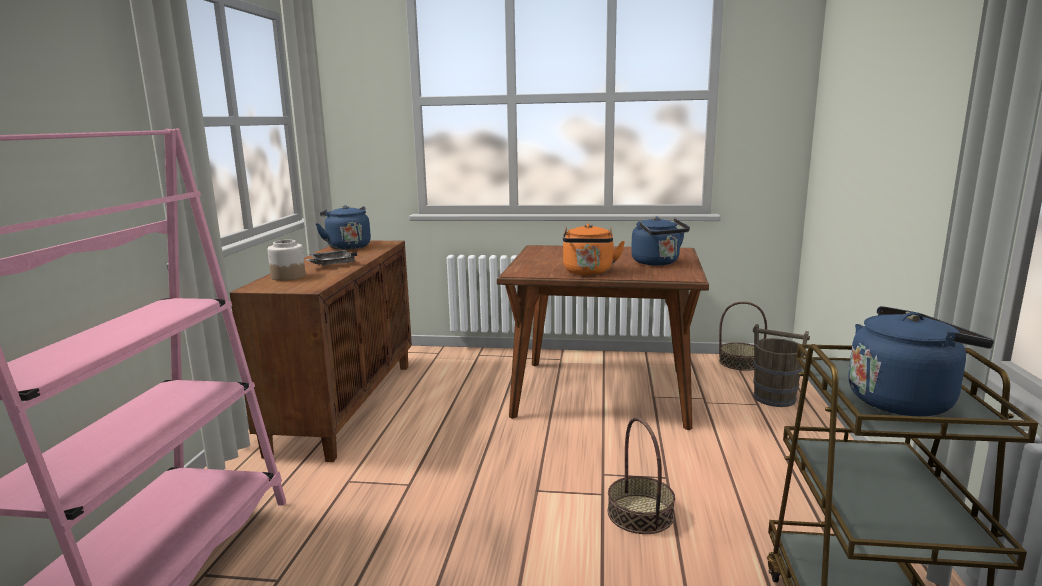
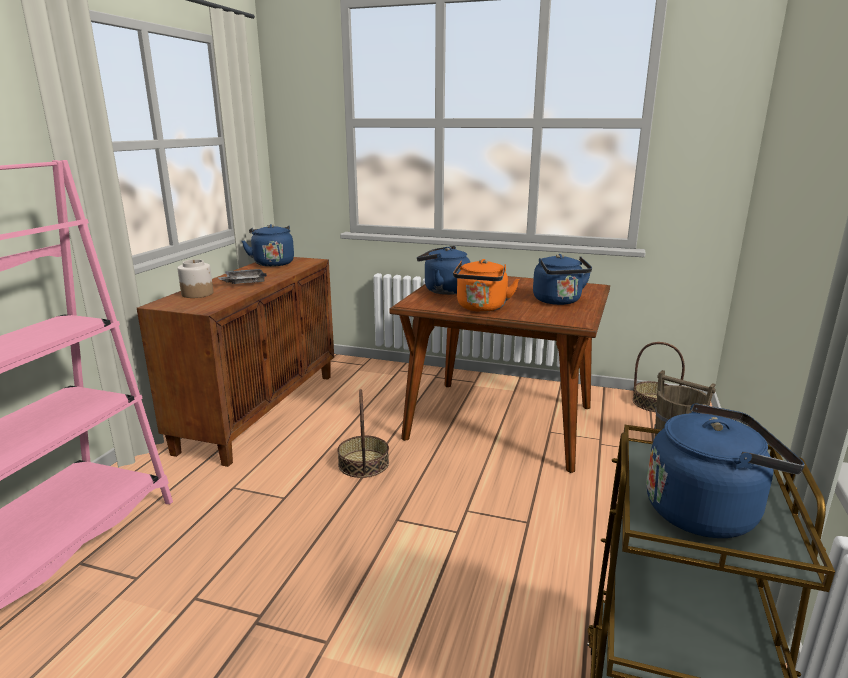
camera: 10 degrees right, 5 degrees up
(540, 261) = (443, 290): none -> blue kettle
(640, 514) = (486, 558): basket -> basket (364, 463)

